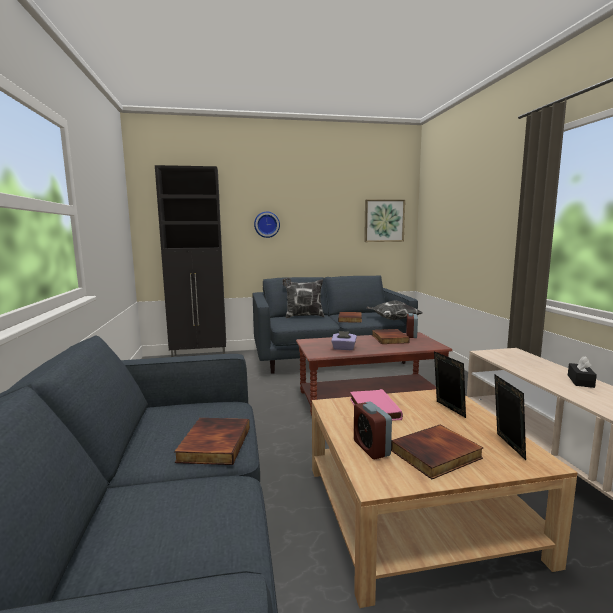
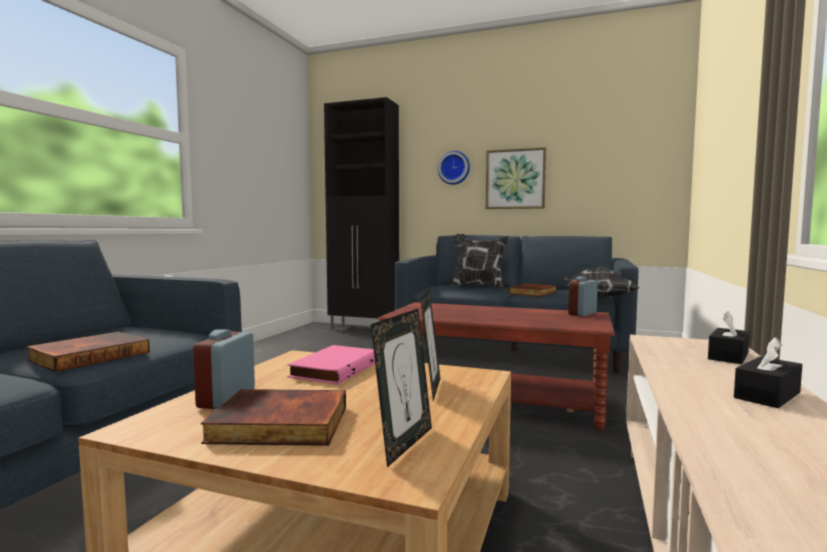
camera: 30 degrees right, 5 degrees down
(343, 348) = (446, 314): purple tissue box -> none
(384, 221) = (629, 155): picture -> picture (515, 179)
(388, 339) = (537, 313): book -> none
(530, 359) = (728, 356): none -> black tissue box

